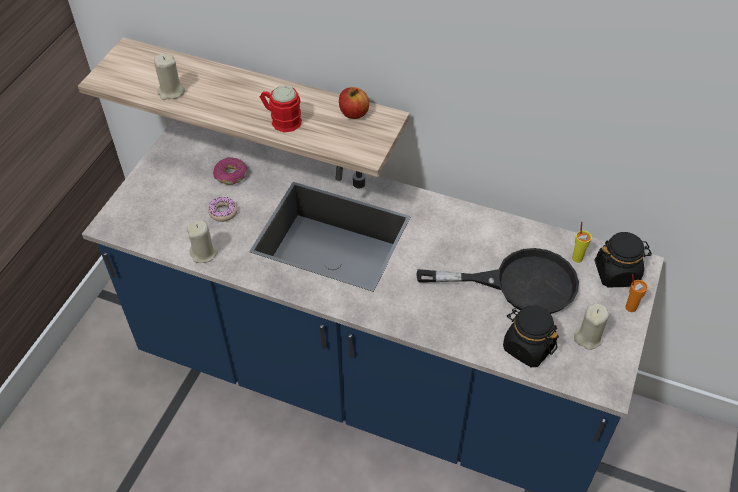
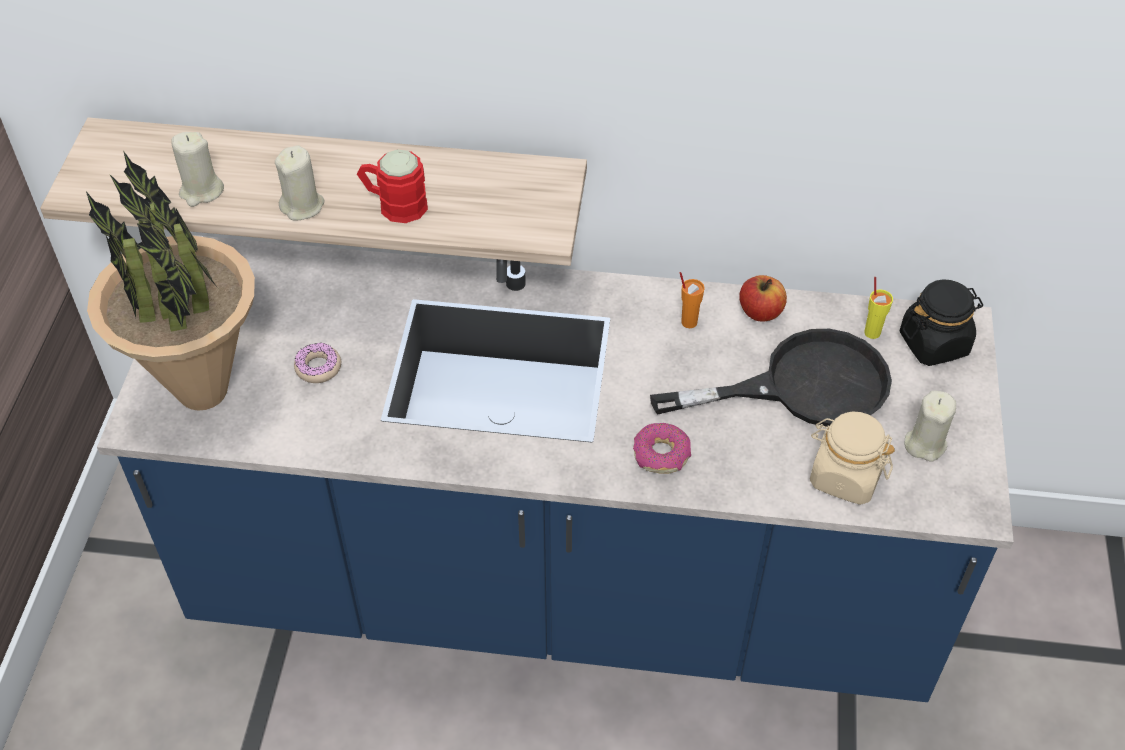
camera: 15 degrees left, 0 degrees up
(152, 213) = (204, 392): none -> potted plant
(204, 253) = (310, 437): beige candle -> beige candle (302, 206)
(231, 175) = (311, 308): donut -> donut (661, 455)
(354, 113) = (503, 175): apple -> apple (760, 312)
(527, 347) = (845, 476): black jar -> beige jar
(630, 307) = (968, 388): orange cup -> orange cup (688, 322)

